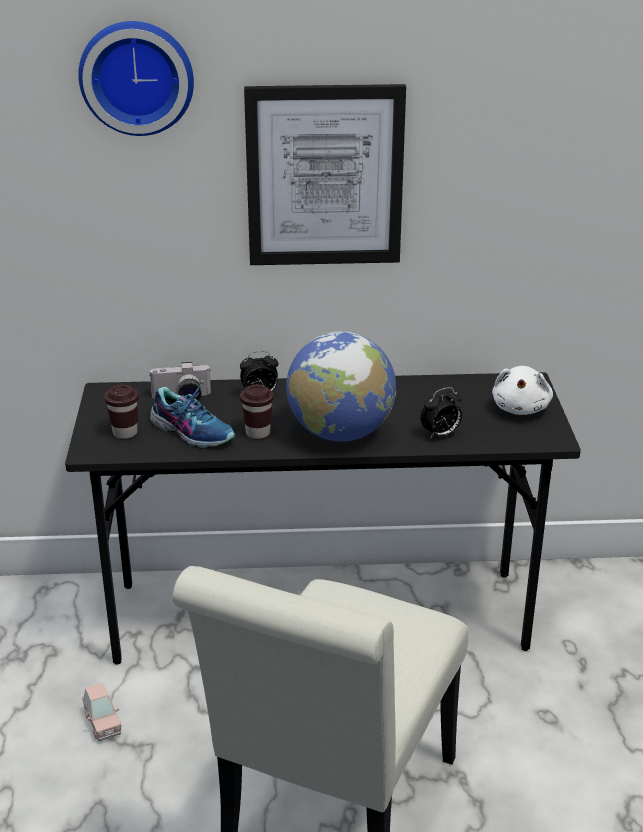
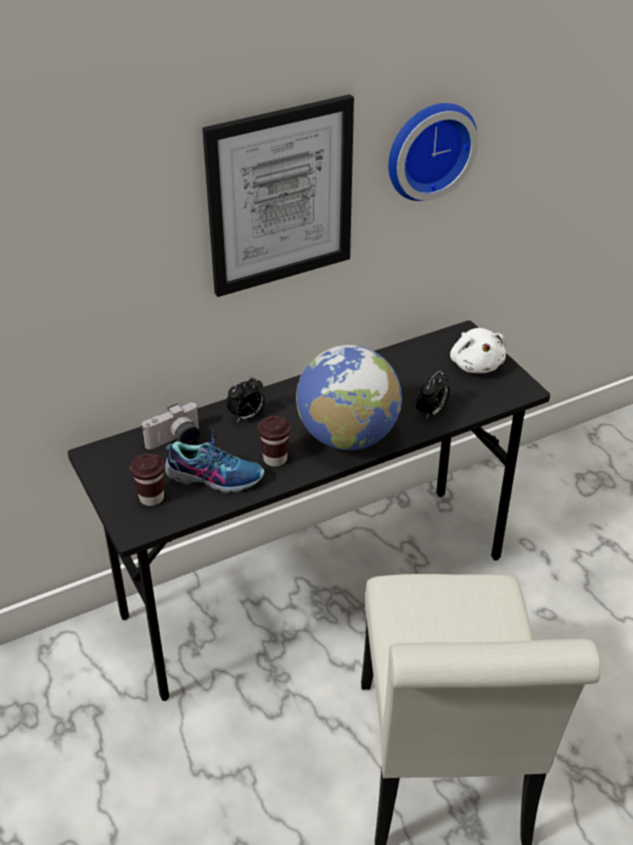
camera: 25 degrees left, 10 degrees up
(102, 723) = (191, 764): pink toy car -> none
(137, 76) = (95, 140): wall clock -> wall clock (428, 149)

